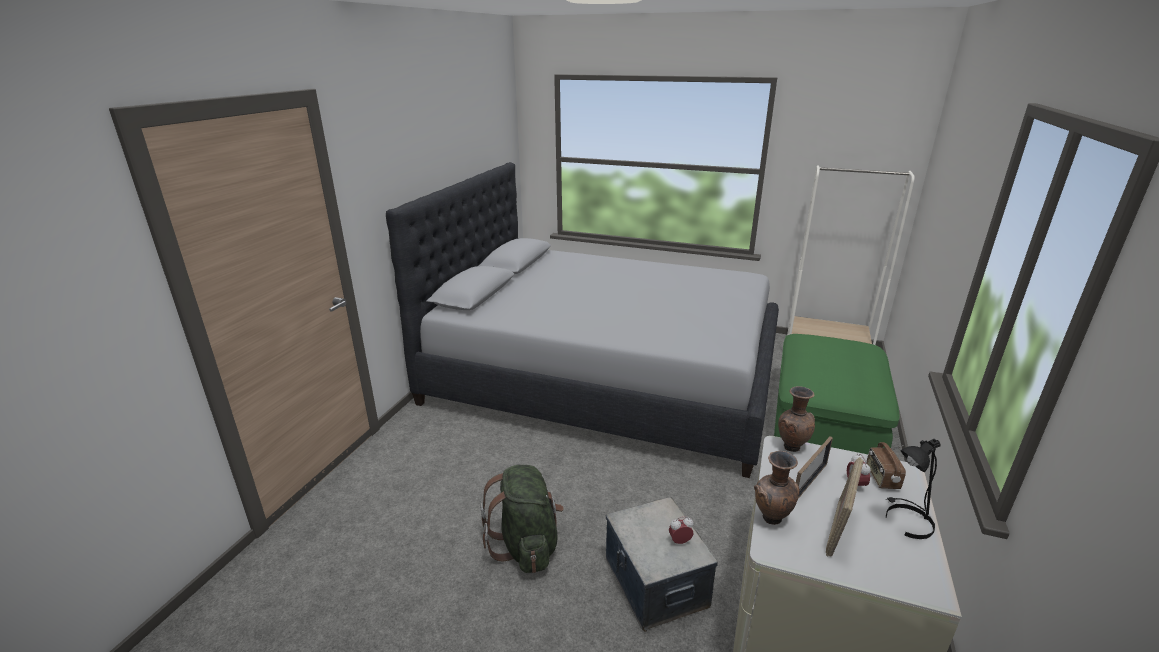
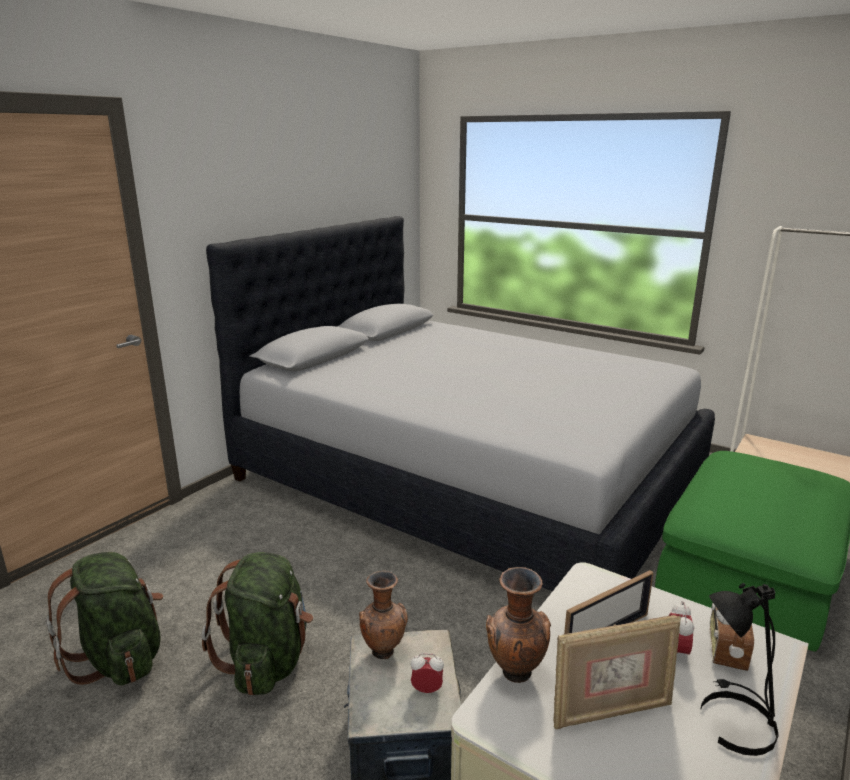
camera: 15 degrees right, 5 degrees down
(407, 567) = (120, 658): none -> green backpack
(791, 446) = (607, 582): brown vase -> brown vase (384, 651)
(838, 530) = (610, 711): picture frame -> picture frame turned 150 degrees counterclockwise

